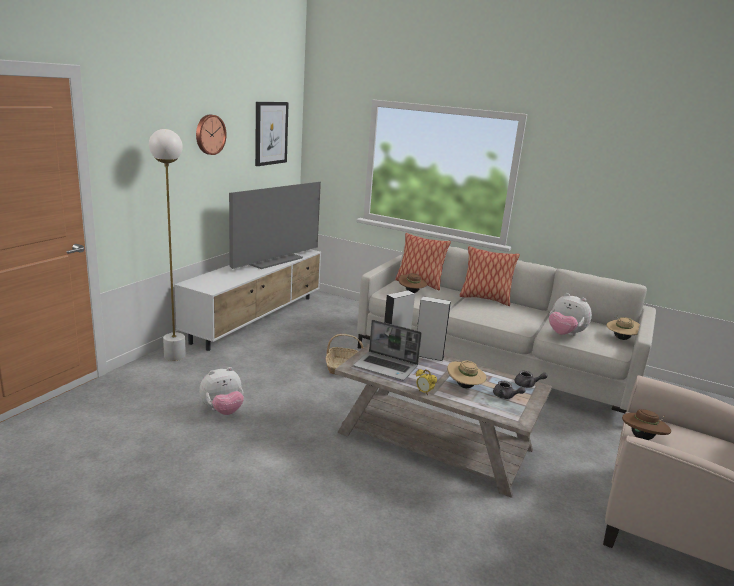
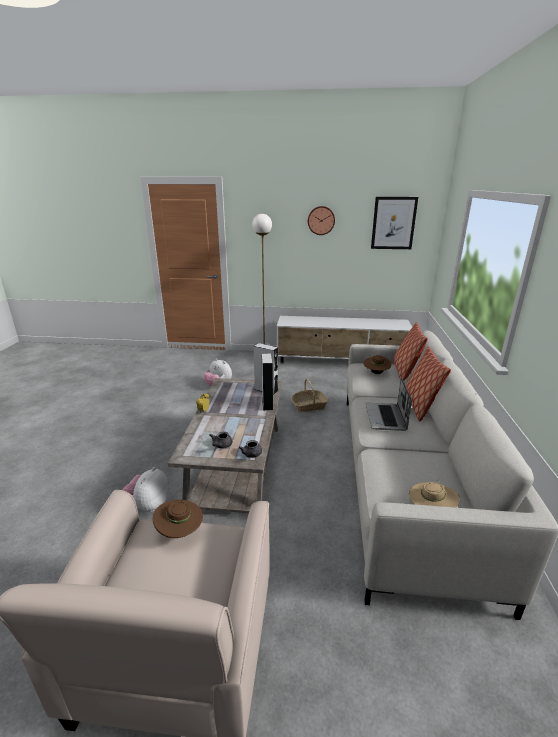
camera: 70 degrees right, 5 degrees up
(273, 260) = (364, 323): television -> none
(386, 367) = (232, 392): laptop -> laptop (386, 418)
(464, 387) = (224, 425): beige hat -> none
(565, 334) = (385, 463): plush toy -> plush toy (149, 505)

